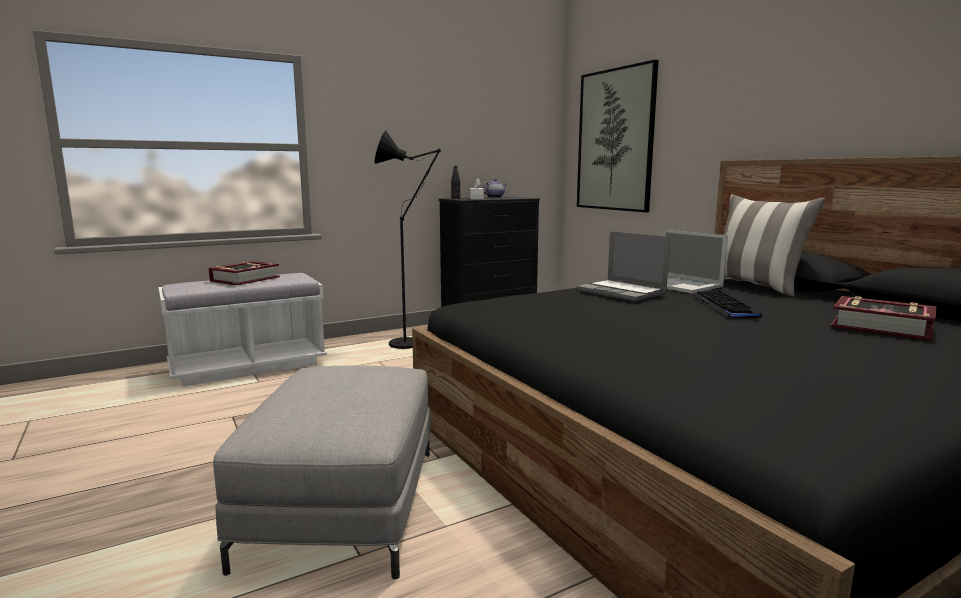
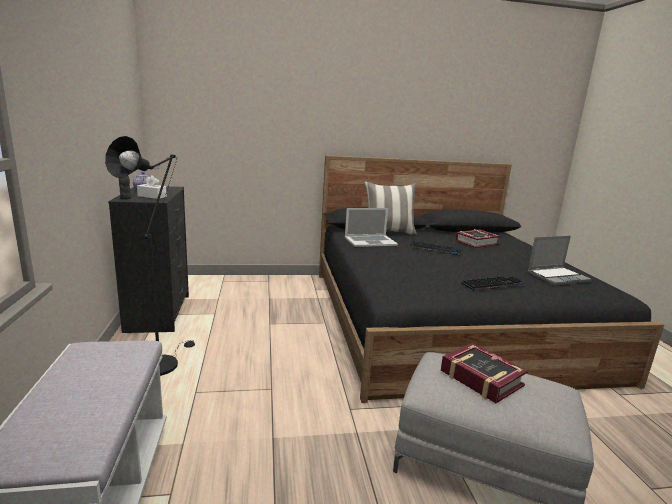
camera: 70 degrees left, 5 degrees up
(245, 279) = (80, 387): book -> book (481, 378)
(606, 337) = (493, 284): none -> keyboard
(615, 140) = (216, 131): picture -> none
(623, 292) = (391, 256): laptop -> laptop (558, 277)

